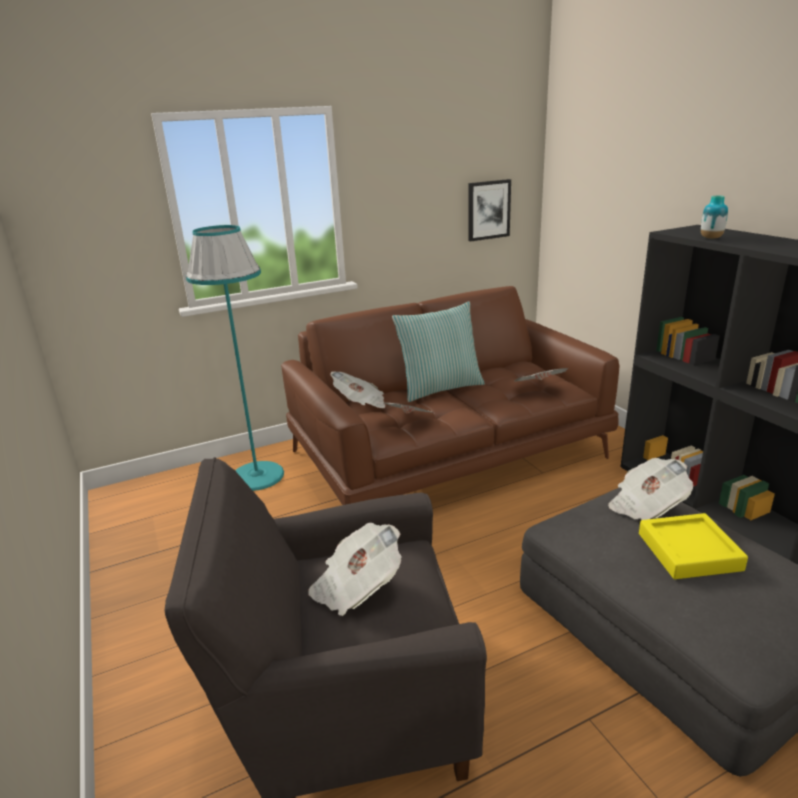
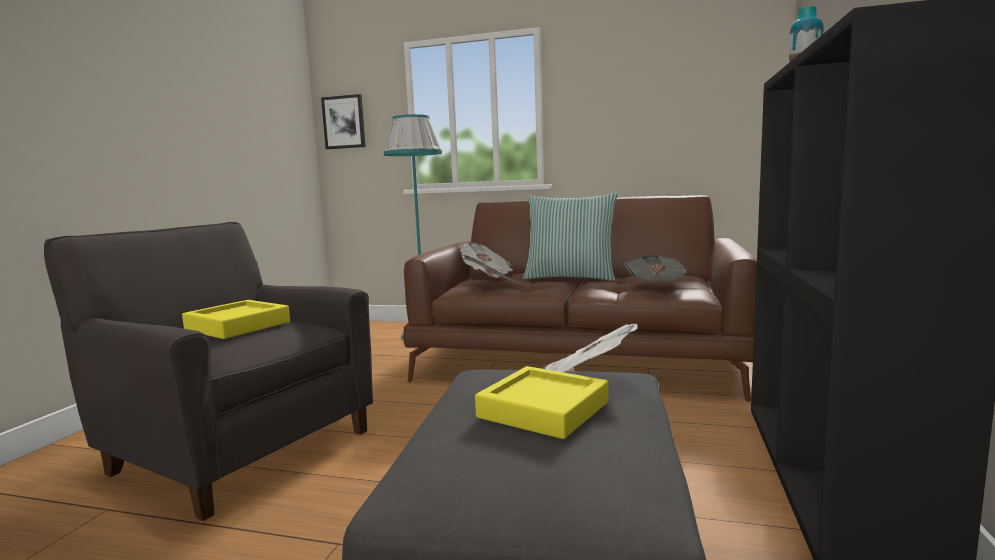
camera: 40 degrees right, 15 degrees down
(356, 587) = (238, 326): newspaper -> yellow tray
(488, 210) = (710, 122): picture -> picture (344, 122)

